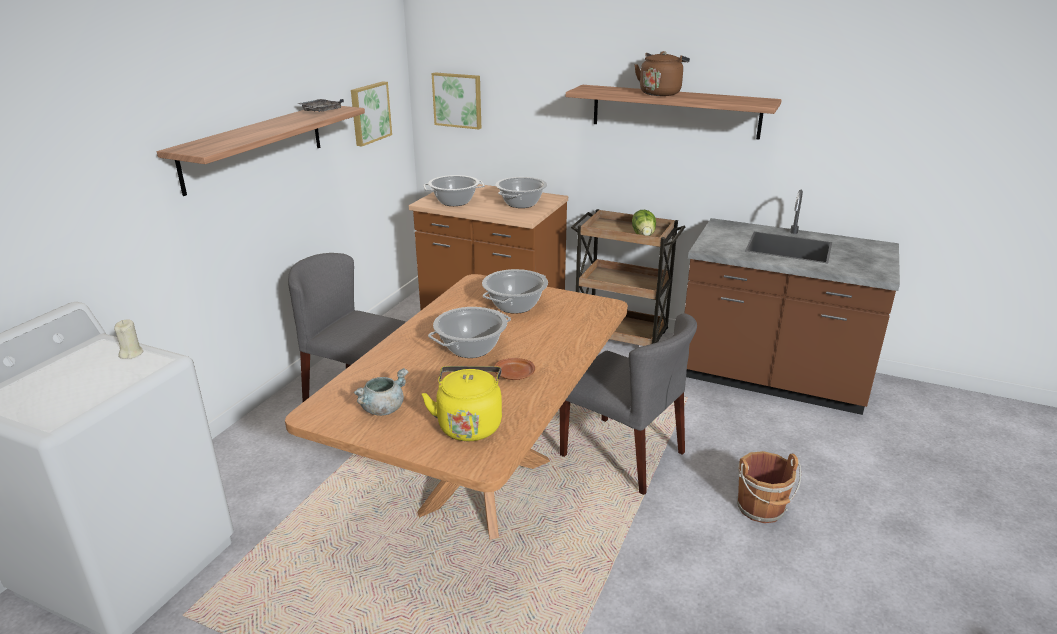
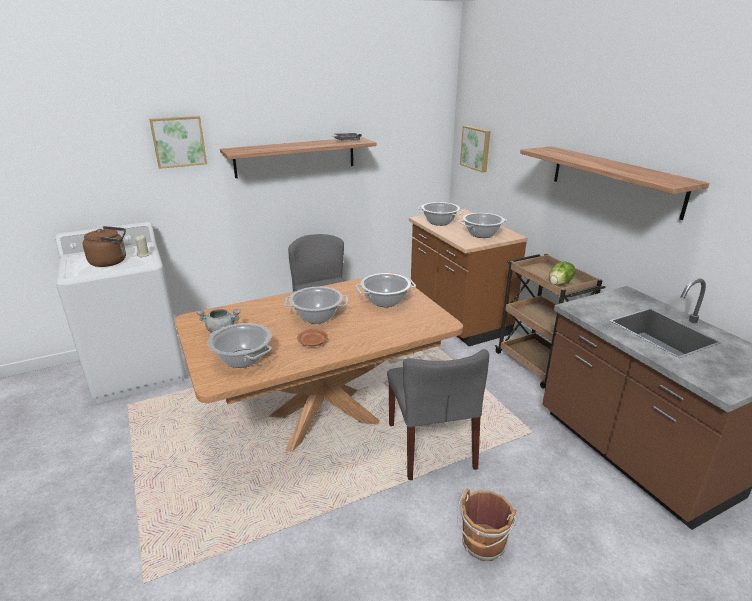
camera: 40 degrees right, 0 degrees up
(369, 113) = (406, 148): picture -> picture (178, 141)
(469, 424) = (243, 359): yellow kettle -> cooking pot
(660, 93) = (596, 161): brown kettle -> brown kettle (111, 261)

